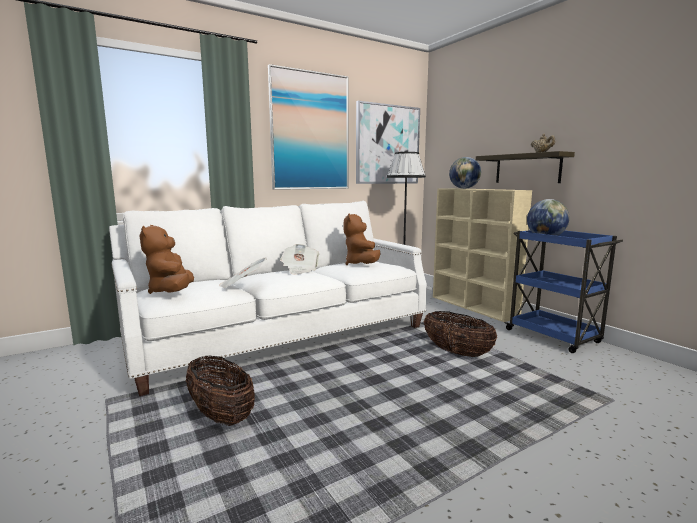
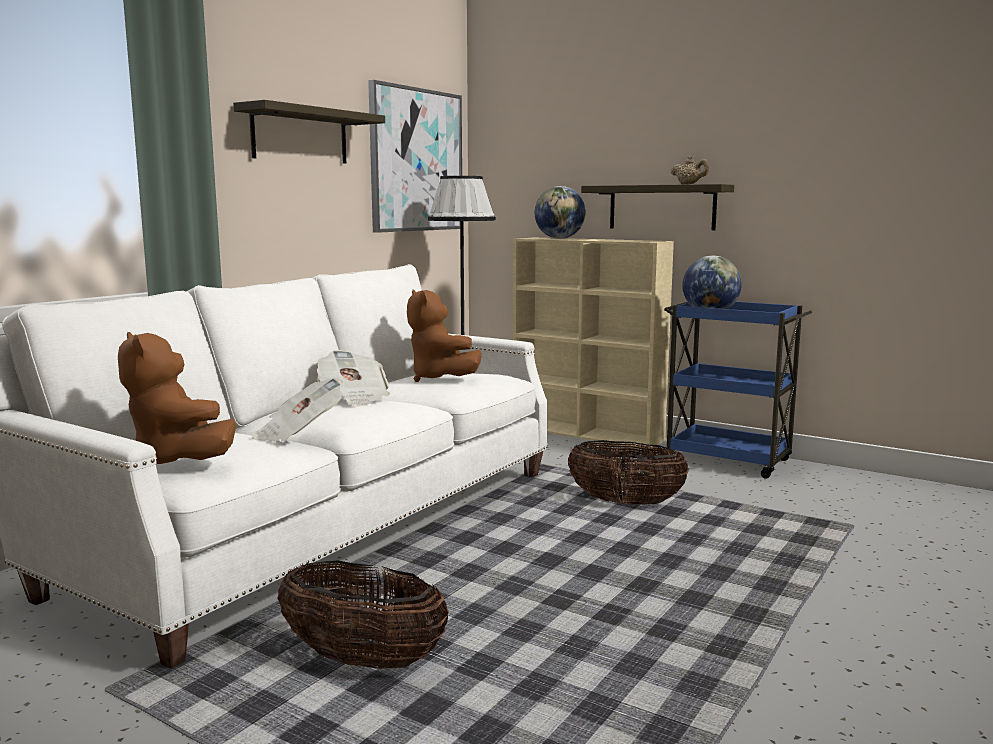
camera: 25 degrees left, 0 degrees up
(310, 131) = (300, 136): picture -> shelf

